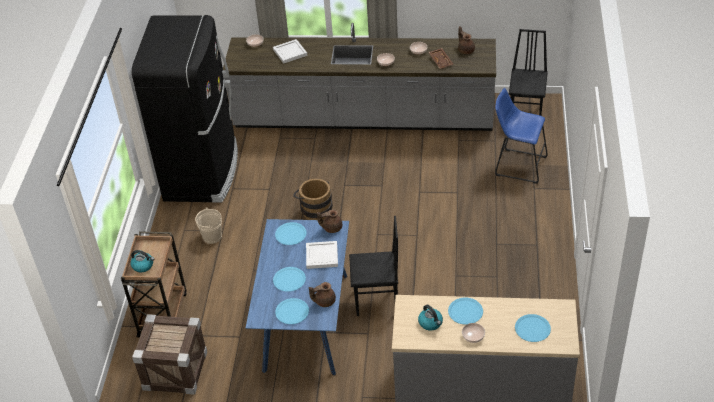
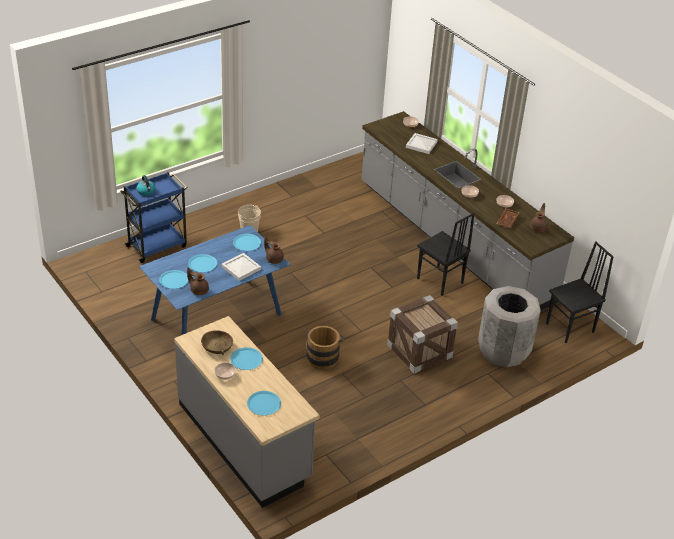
camera: 45 degrees right, 5 degrees down
(163, 313) = (157, 246): brown cart -> blue cart
(175, 370) = (114, 278): crate -> crate (419, 351)
(202, 171) = (305, 193): black fridge -> none
(314, 209) = (329, 265): brown bucket -> brown bucket (323, 357)
(377, 302) = (271, 343): black chair -> black chair (439, 281)
(431, 323) = (217, 346): kettle -> brown bowl
(517, 165) = (503, 351): blue stool -> grey trash can

